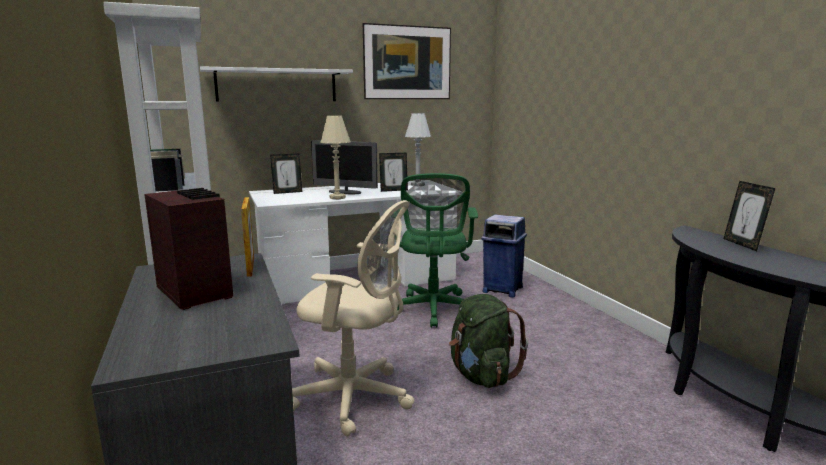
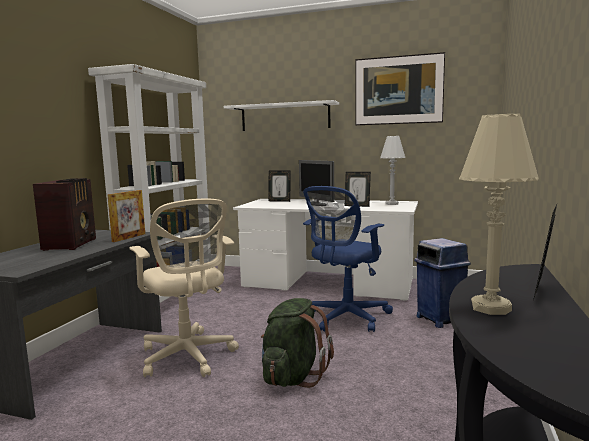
camera: 40 degrees right, 5 degrees down
(337, 197) = (298, 207): beige table lamp -> beige table lamp (490, 308)
(433, 310) = (345, 318): green office chair -> blue office chair

